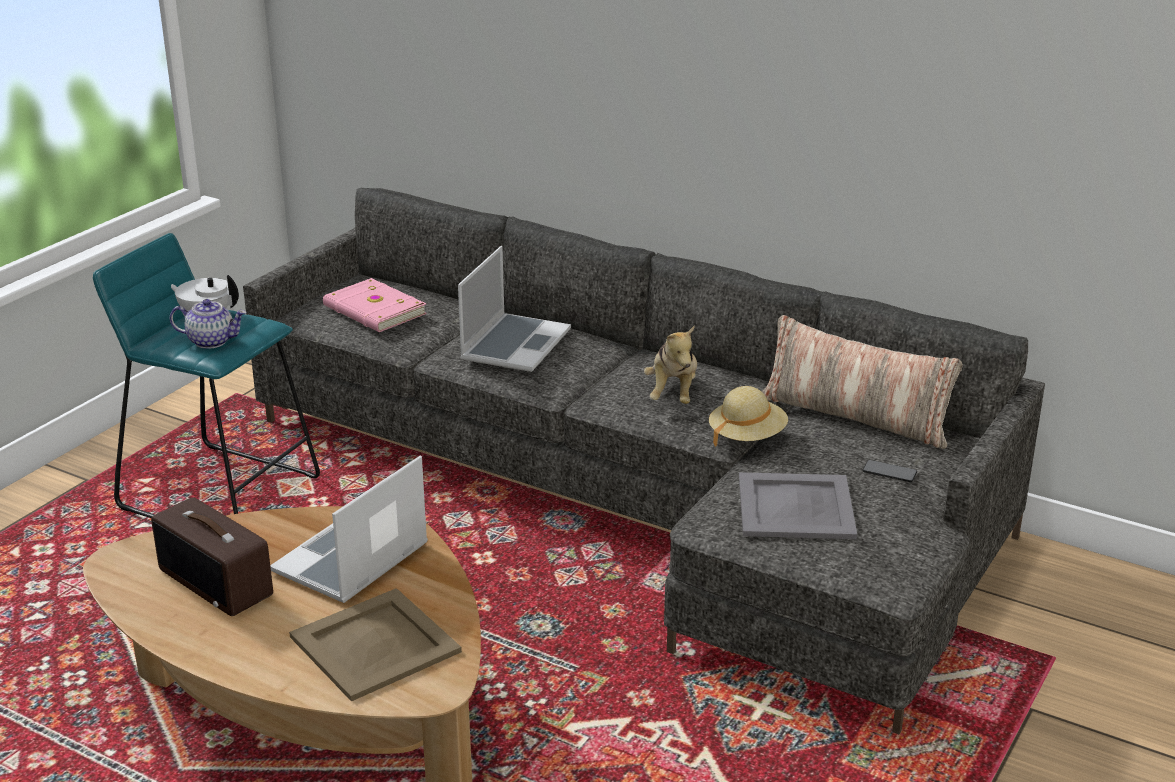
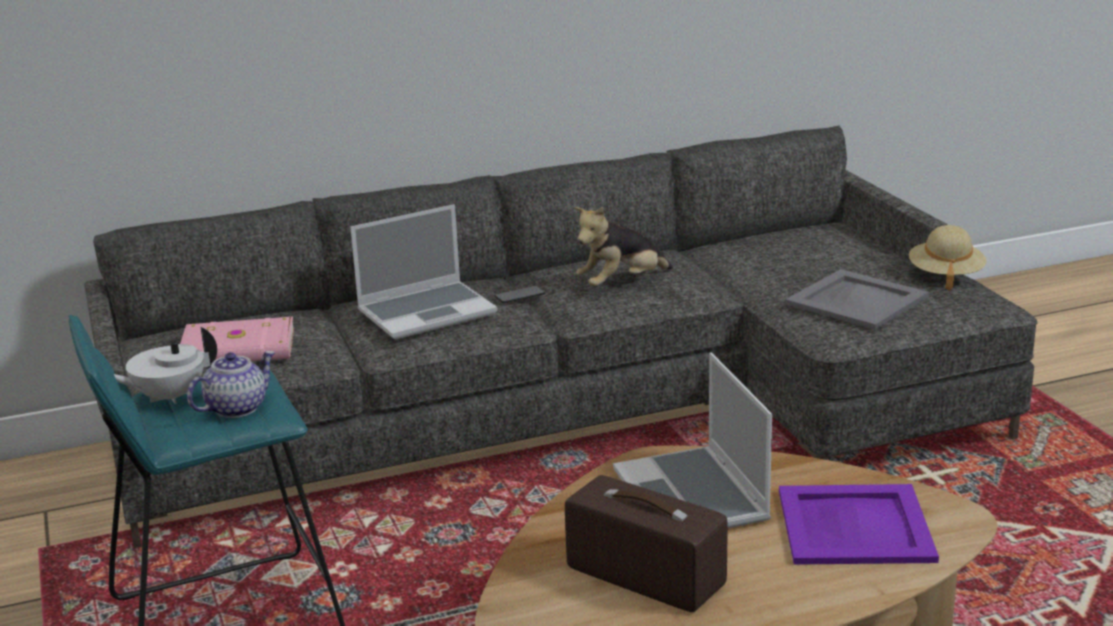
camera: 50 degrees left, 5 degrees down
(217, 582) = (643, 576): radio -> radio turned 135 degrees counterclockwise
(375, 643) = (853, 525): beige tray -> purple tray
(515, 344) = (427, 312): laptop -> laptop turned 90 degrees clockwise
(673, 394) = (621, 284): plush toy -> plush toy turned 105 degrees clockwise
(747, 436) = (724, 284): beige hat -> beige hat (945, 276)
(855, 416) = (751, 243): pillow -> none
(889, 472) = (849, 258): phone -> phone (519, 295)

